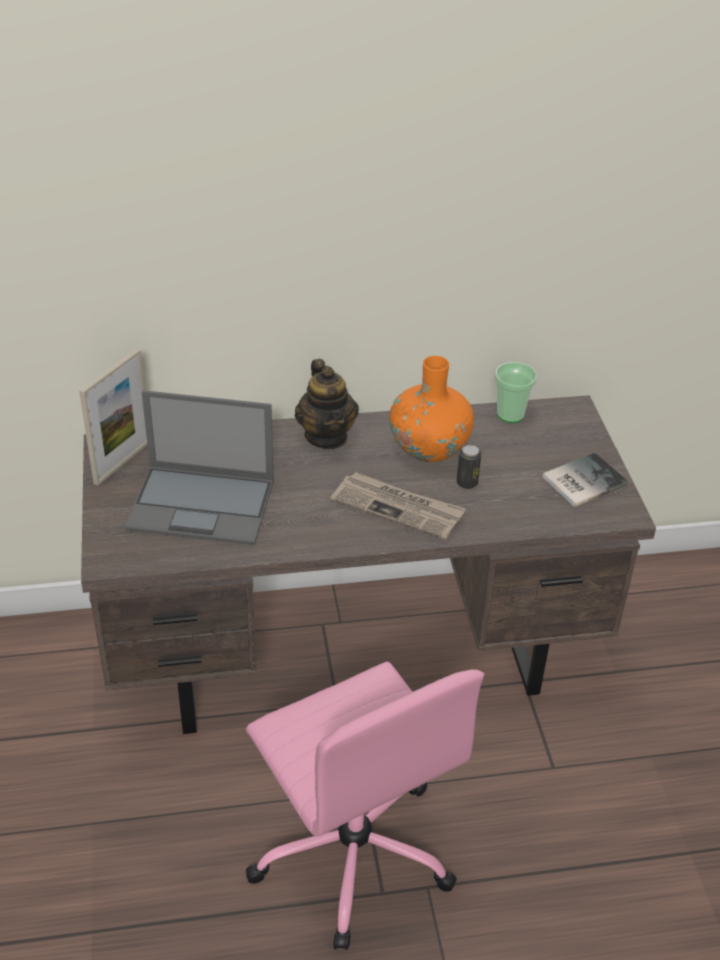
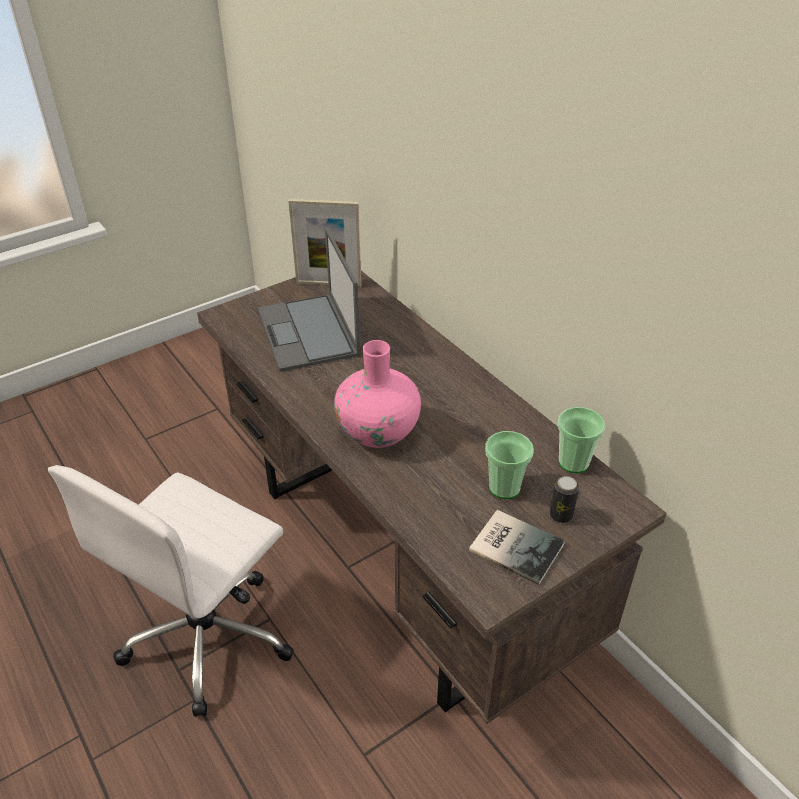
camera: 65 degrees right, 0 degrees up
(327, 436) = (439, 363): teapot -> none
(352, 851) = (209, 635): pink office chair -> white office chair
(398, 508) = (378, 432): newspaper -> pink vase
(429, 448) = (475, 425): orange vase -> none
(467, 483) = (445, 463): can -> can (561, 515)
(516, 461) = (504, 487): none -> cup

